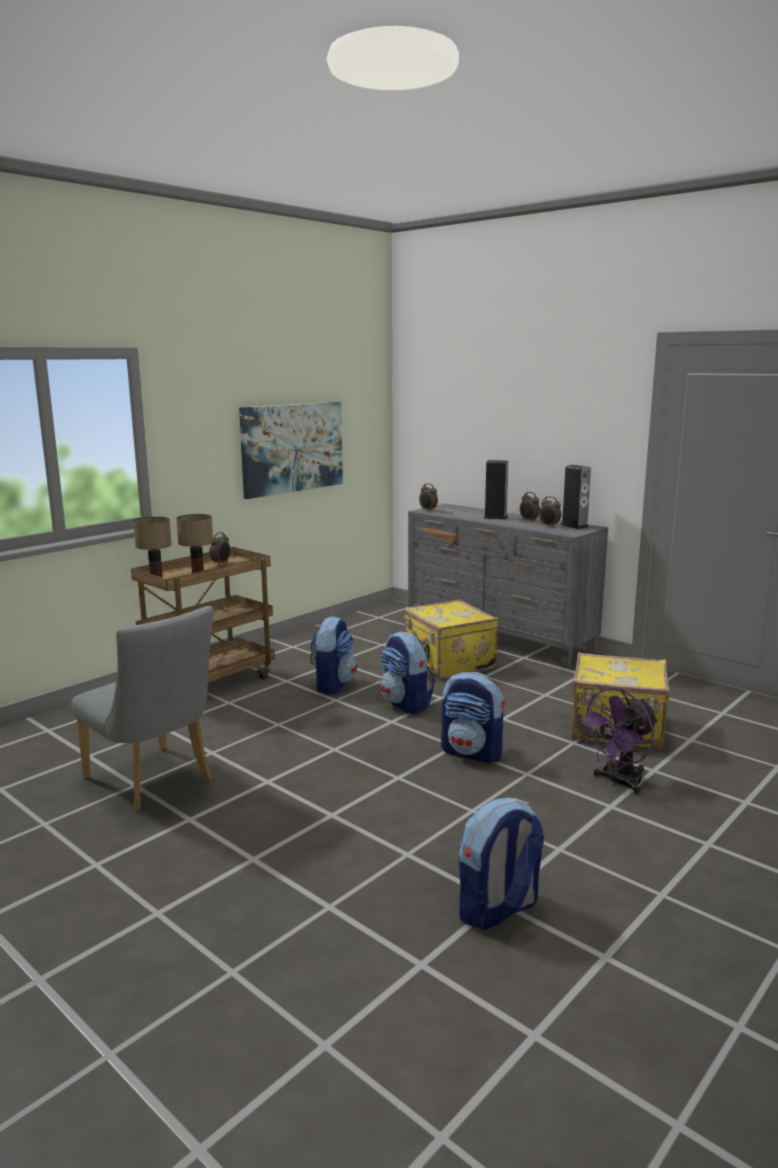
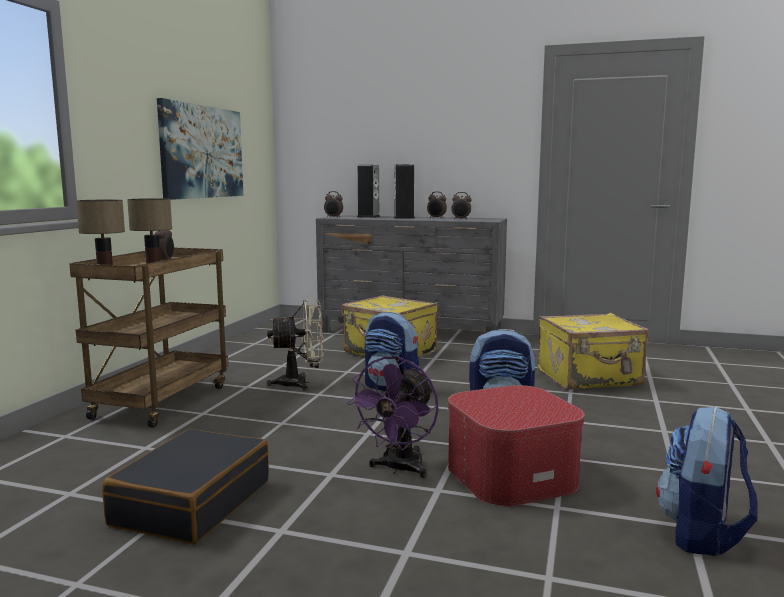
camera: 25 degrees left, 5 degrees down
(154, 782) = (192, 502): grey chair -> black suitcase
(332, 685) = (300, 383): backpack -> beige fan
(406, 816) = (511, 475): none -> ottoman
(574, 526) = (480, 218): speaker -> speaker (368, 217)
(618, 783) = (645, 413): purple fan -> purple fan (399, 469)

